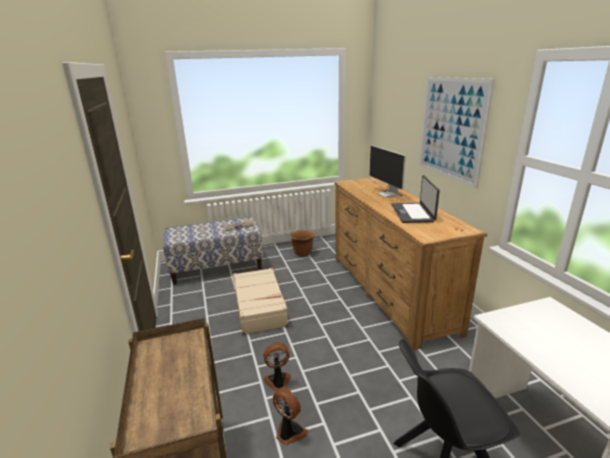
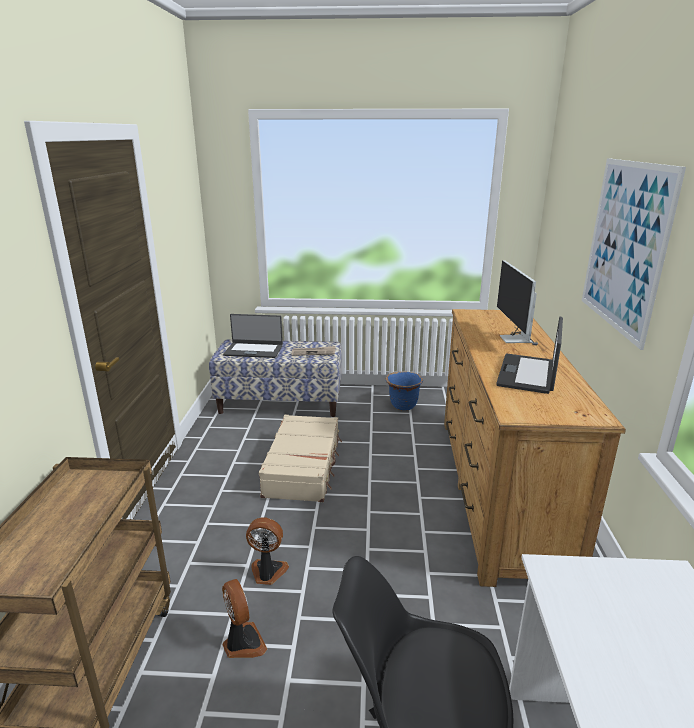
camera: 20 degrees right, 0 degrees up
(193, 232) = (253, 350): none -> laptop
(302, 253) = (403, 405): brown planter -> blue planter

